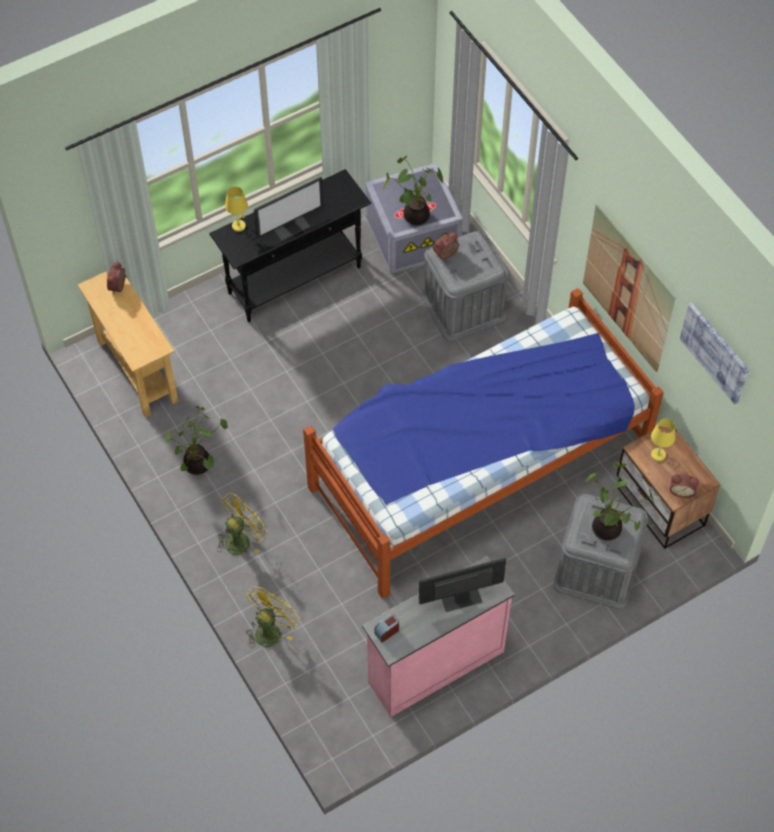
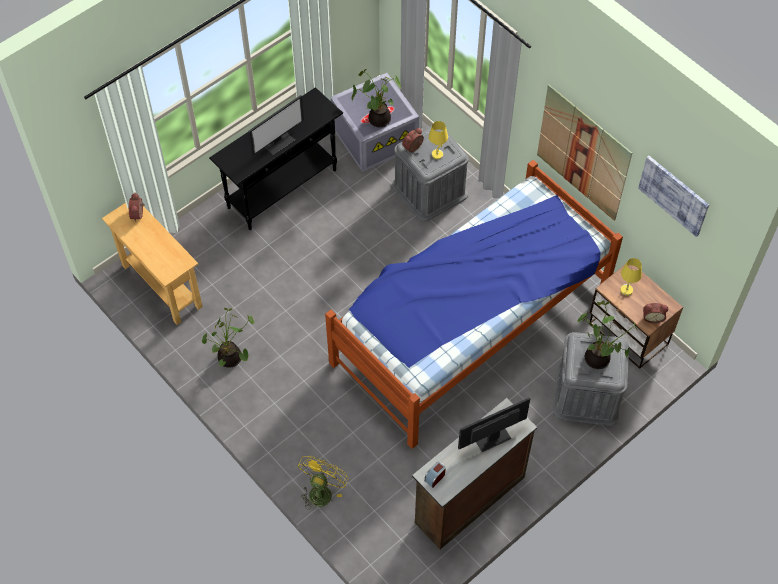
camera: 10 degrees left, 0 degrees up
(239, 226) = (233, 148): yellow table lamp -> yellow table lamp (437, 154)
(241, 539) = (280, 416): yellow fan -> none
(434, 665) = (468, 499): pink dresser -> brown dresser

